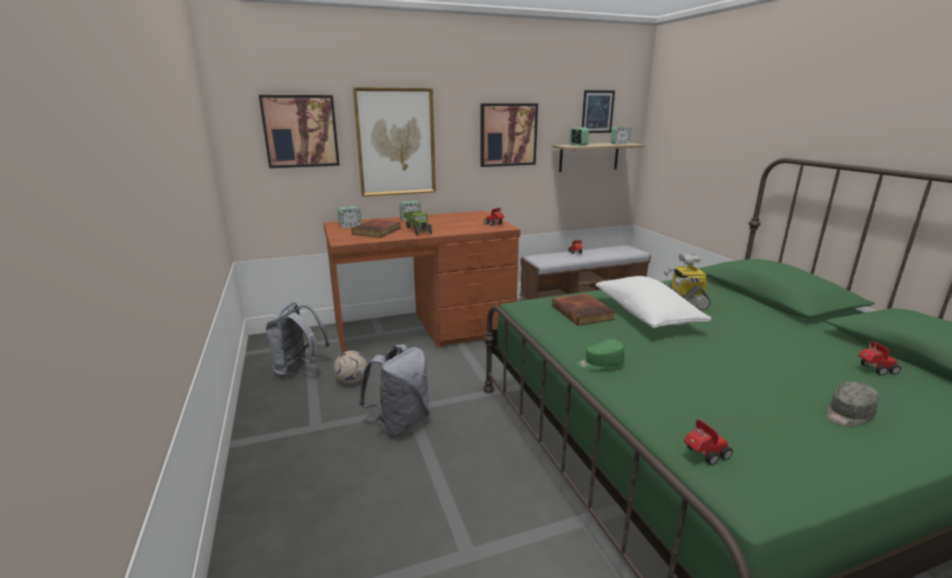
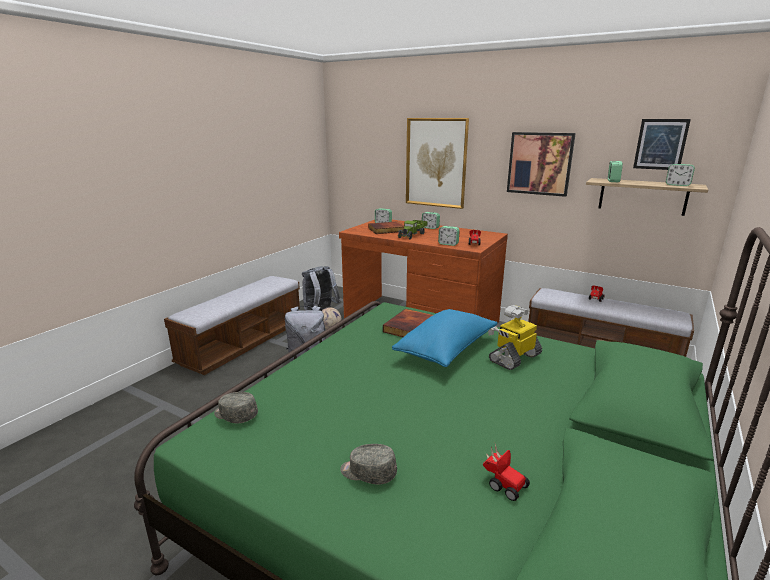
camera: 50 degrees right, 0 degrees up
(271, 453) = (244, 343): none -> bench
(300, 131) = (373, 149): picture -> none
(475, 229) = (448, 244): none -> alarm clock
(600, 364) = (327, 354): green cap -> none
(646, 315) = (446, 350): white pillow -> blue pillow
(703, 455) = (235, 415): toy car -> grey cap

